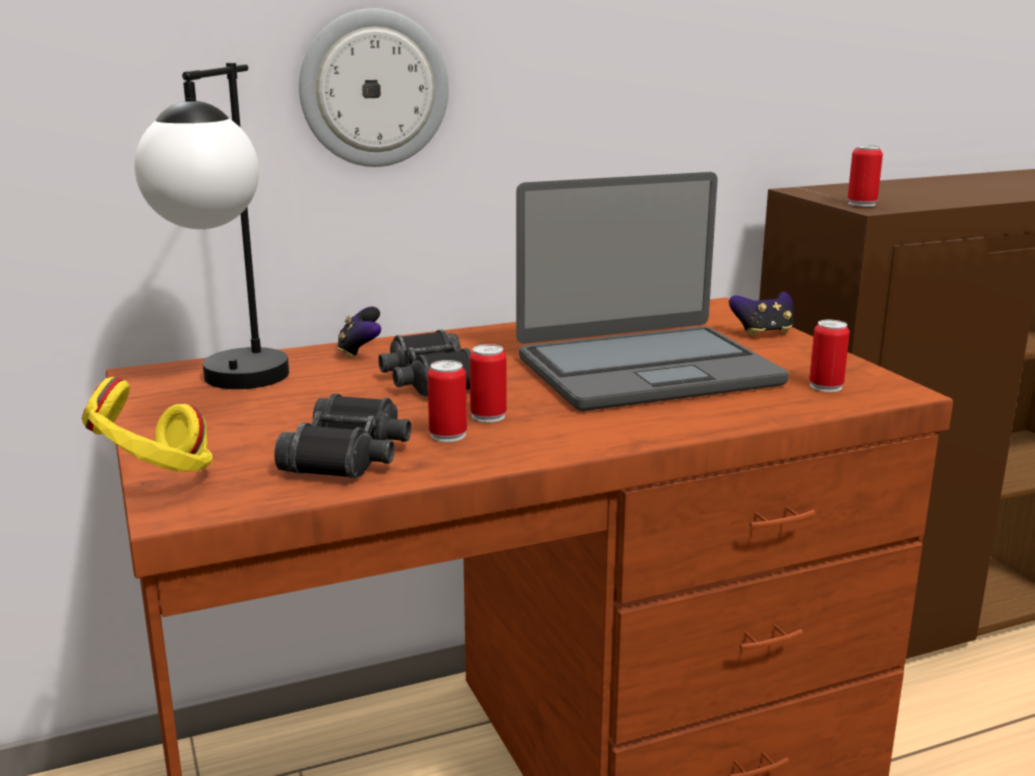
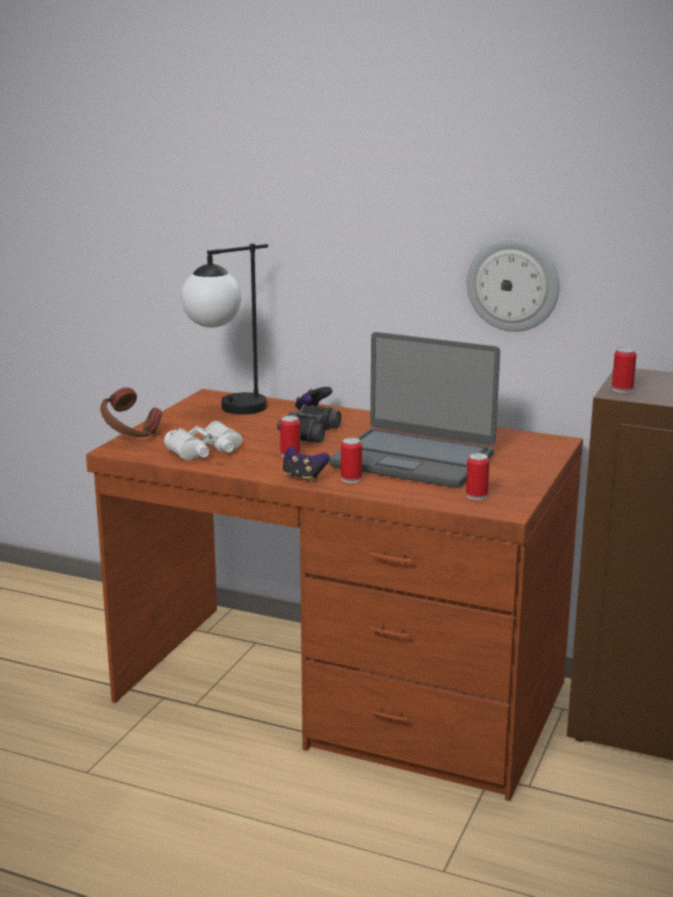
camera: 45 degrees right, 0 degrees up
(156, 478) = (130, 437): yellow headphones -> brown headphones
(350, 455) = (205, 451): black binoculars -> white binoculars
(374, 89) = (349, 262): wall clock -> wall clock (513, 284)
(448, 435) = (256, 456): can -> can (351, 479)
(763, 332) = (535, 462): game controller -> game controller (303, 477)

